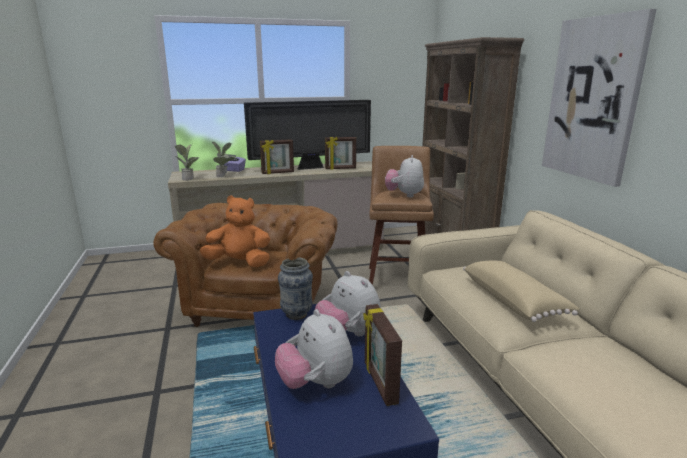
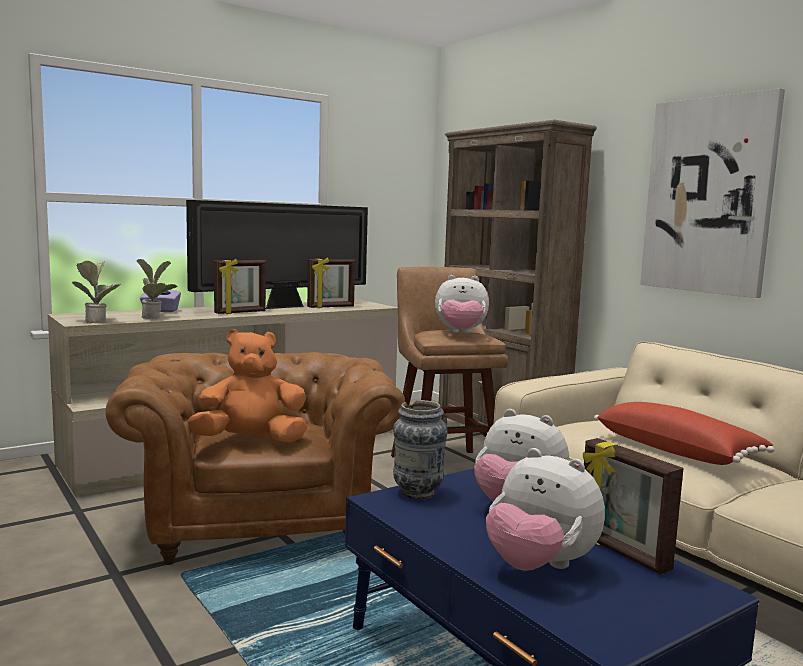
camera: 20 degrees left, 10 degrees down
(404, 195) = (460, 333): plush toy -> plush toy turned 75 degrees counterclockwise
(514, 301) = (677, 451): beige pillow -> red pillow

